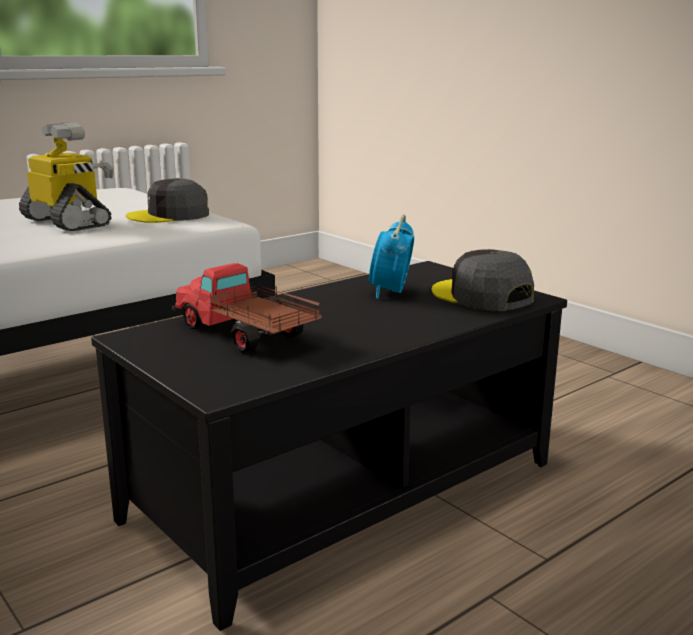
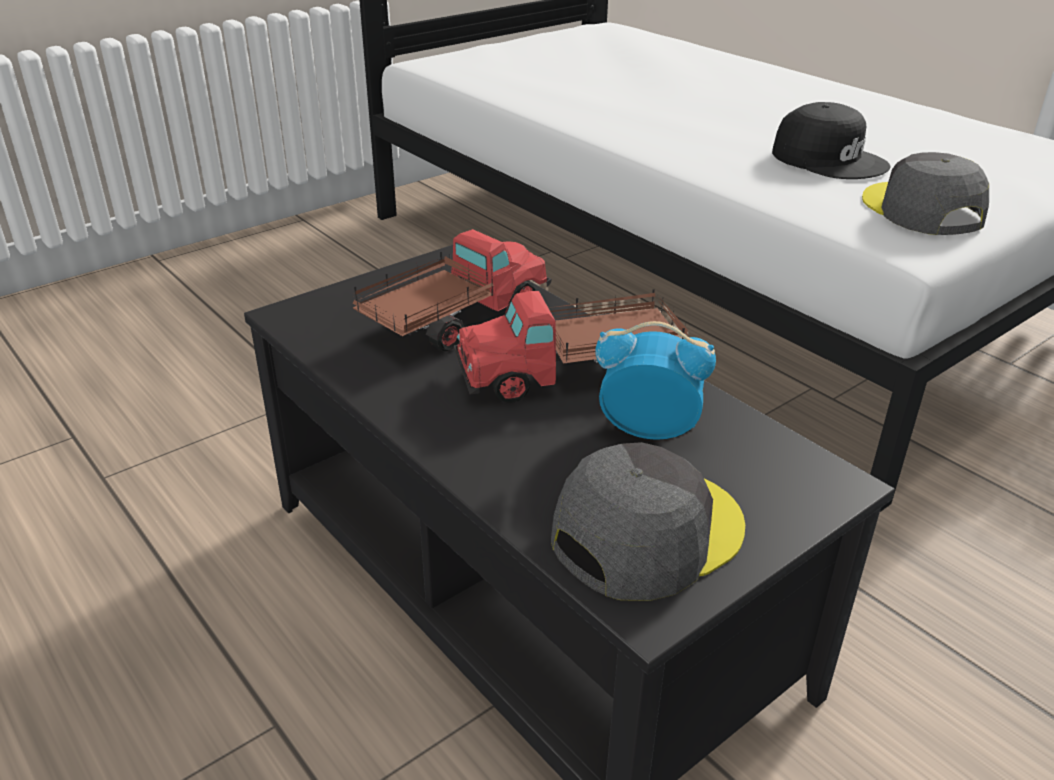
camera: 90 degrees right, 15 degrees up
(68, 222) = (829, 159): toy robot -> black cap
(328, 305) = (571, 373): none -> toy truck

